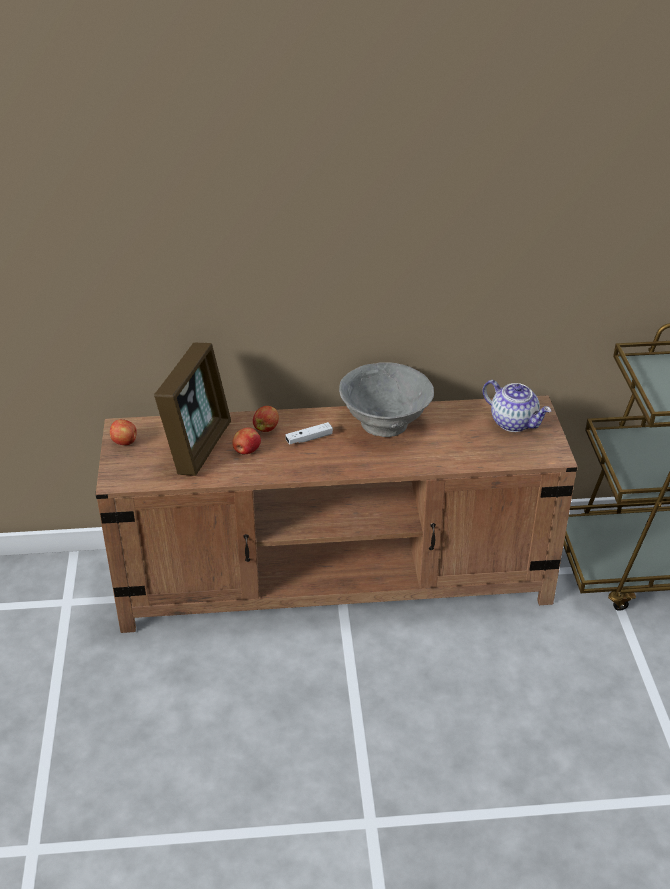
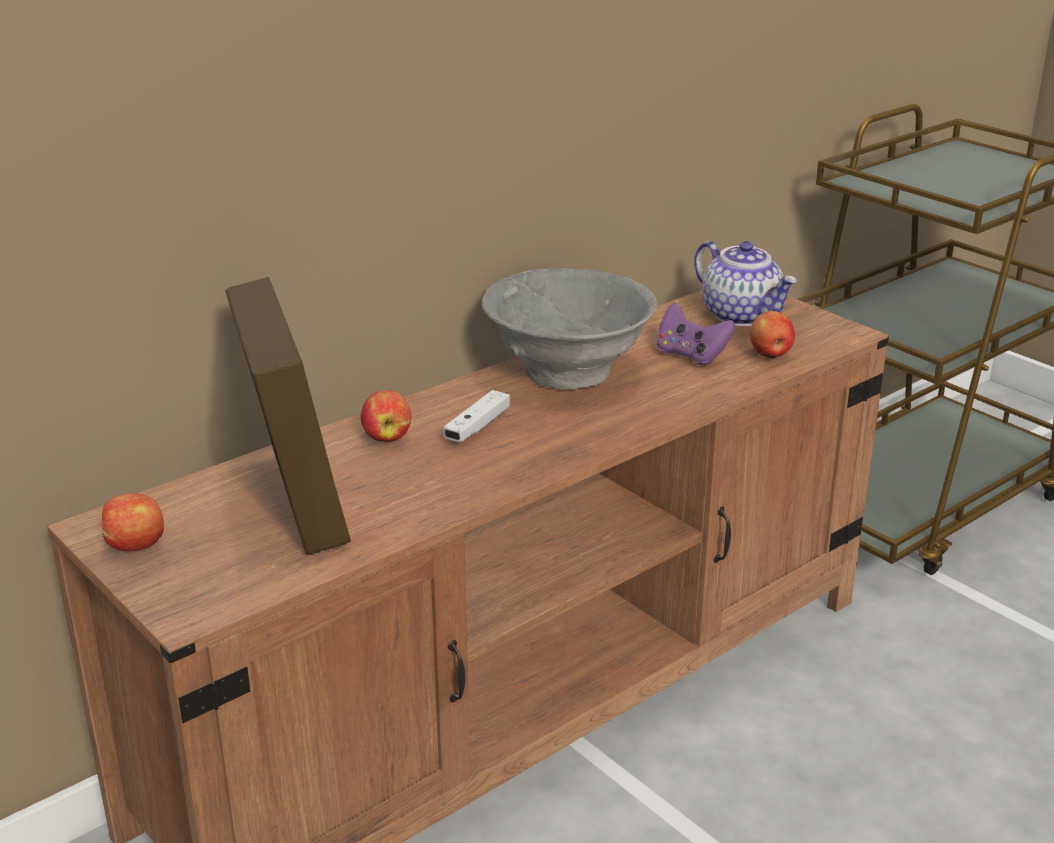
camera: 35 degrees left, 10 degrees down
(246, 451) = (393, 478): apple -> apple (770, 355)
(455, 437) = (691, 355): none -> purple game controller
(514, 422) = (742, 315): teapot -> teapot turned 45 degrees clockwise

